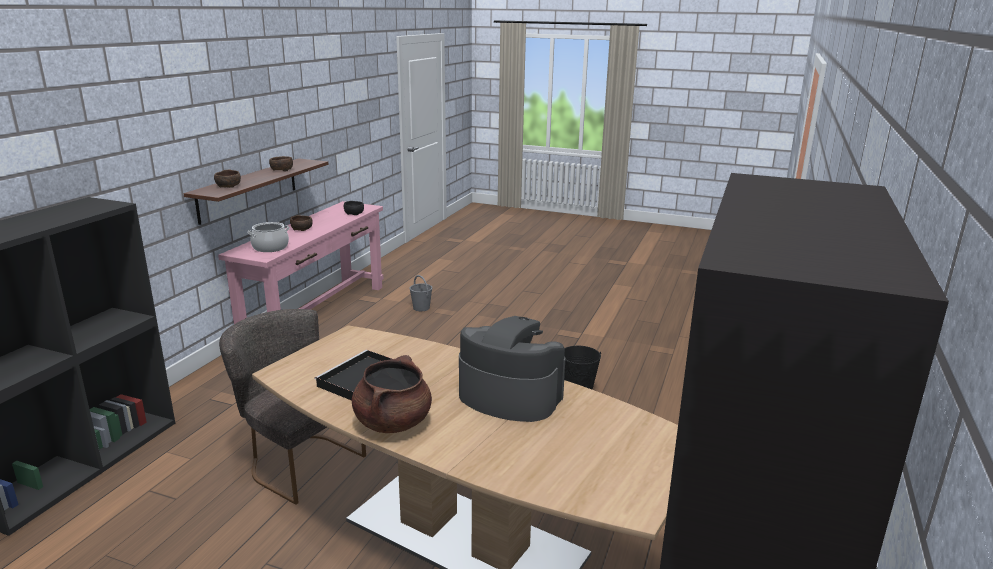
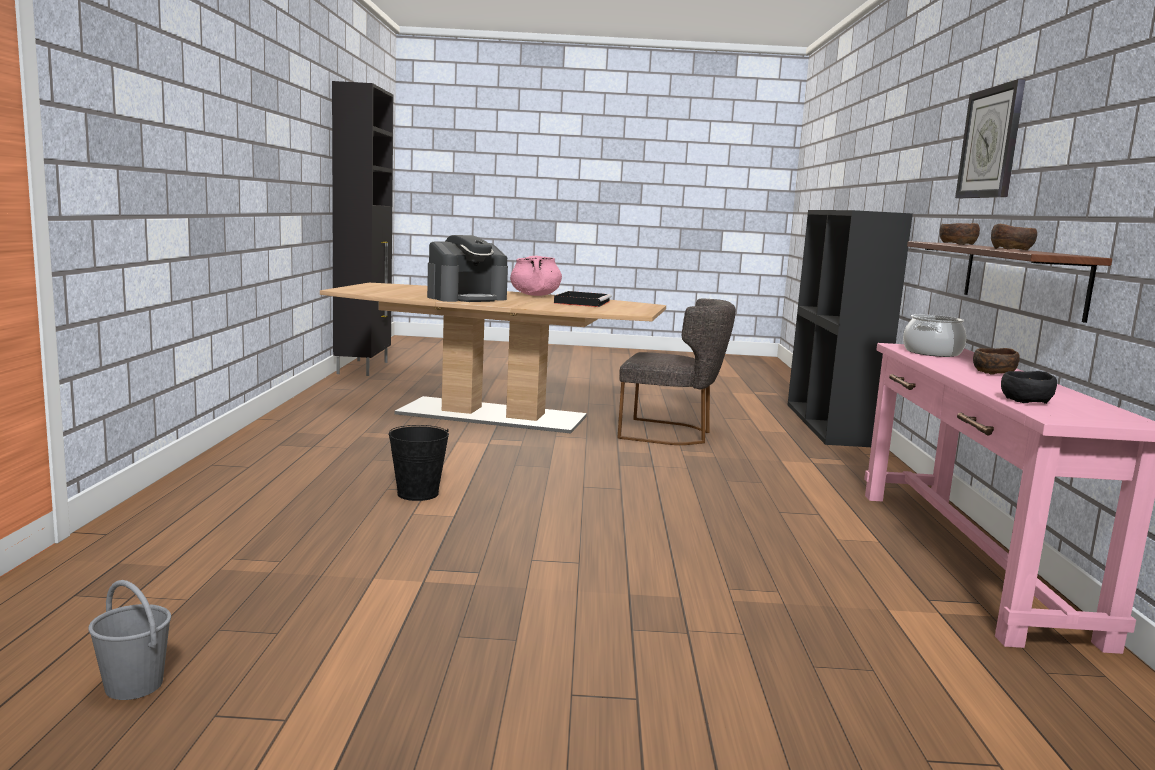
camera: 160 degrees right, 10 degrees down
(186, 117) = (991, 143): none -> wall clock
(393, 422) = (535, 295): brown cooking pot -> pink cooking pot
(421, 308) = (815, 598): grey bucket -> grey bucket (133, 685)
(509, 396) = (467, 298): coffee machine -> coffee machine turned 45 degrees counterclockwise

